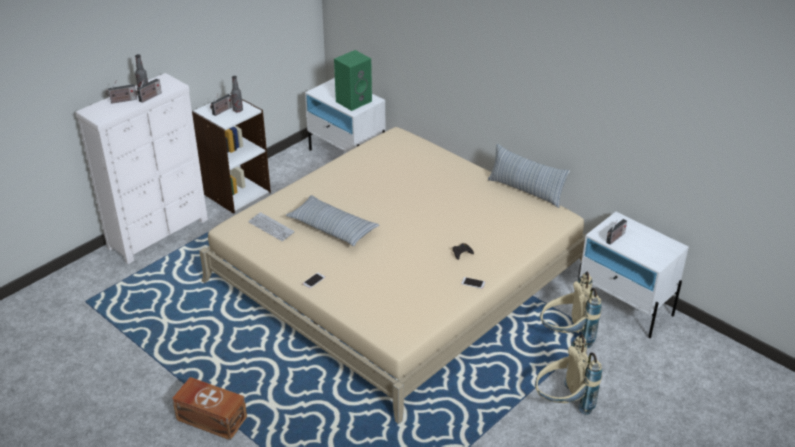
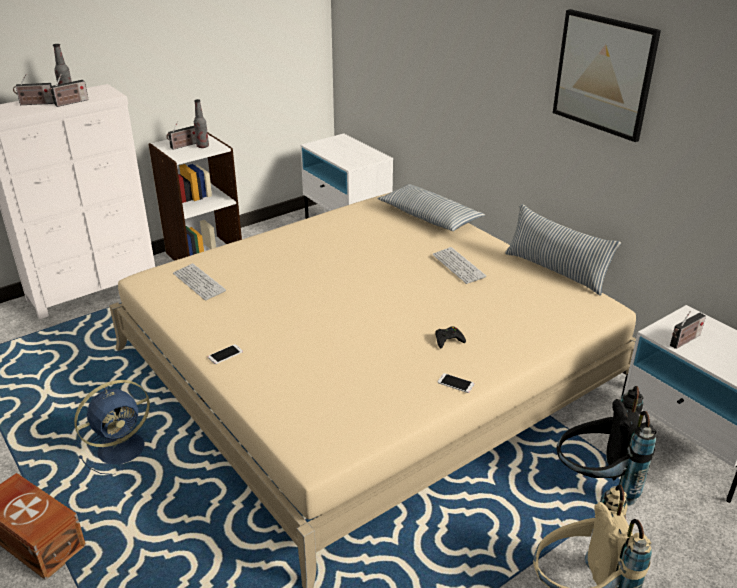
camera: 10 degrees right, 5 degrees down
(242, 353) = (123, 448): none -> blue fan
(332, 228) = (278, 291): pillow -> pillow (429, 217)
(354, 101) = (355, 156): green speaker -> none
(456, 194) = (458, 266): none -> keyboard
(550, 59) = (604, 74): none -> picture
(566, 336) = (595, 483): beige backpack -> black backpack

